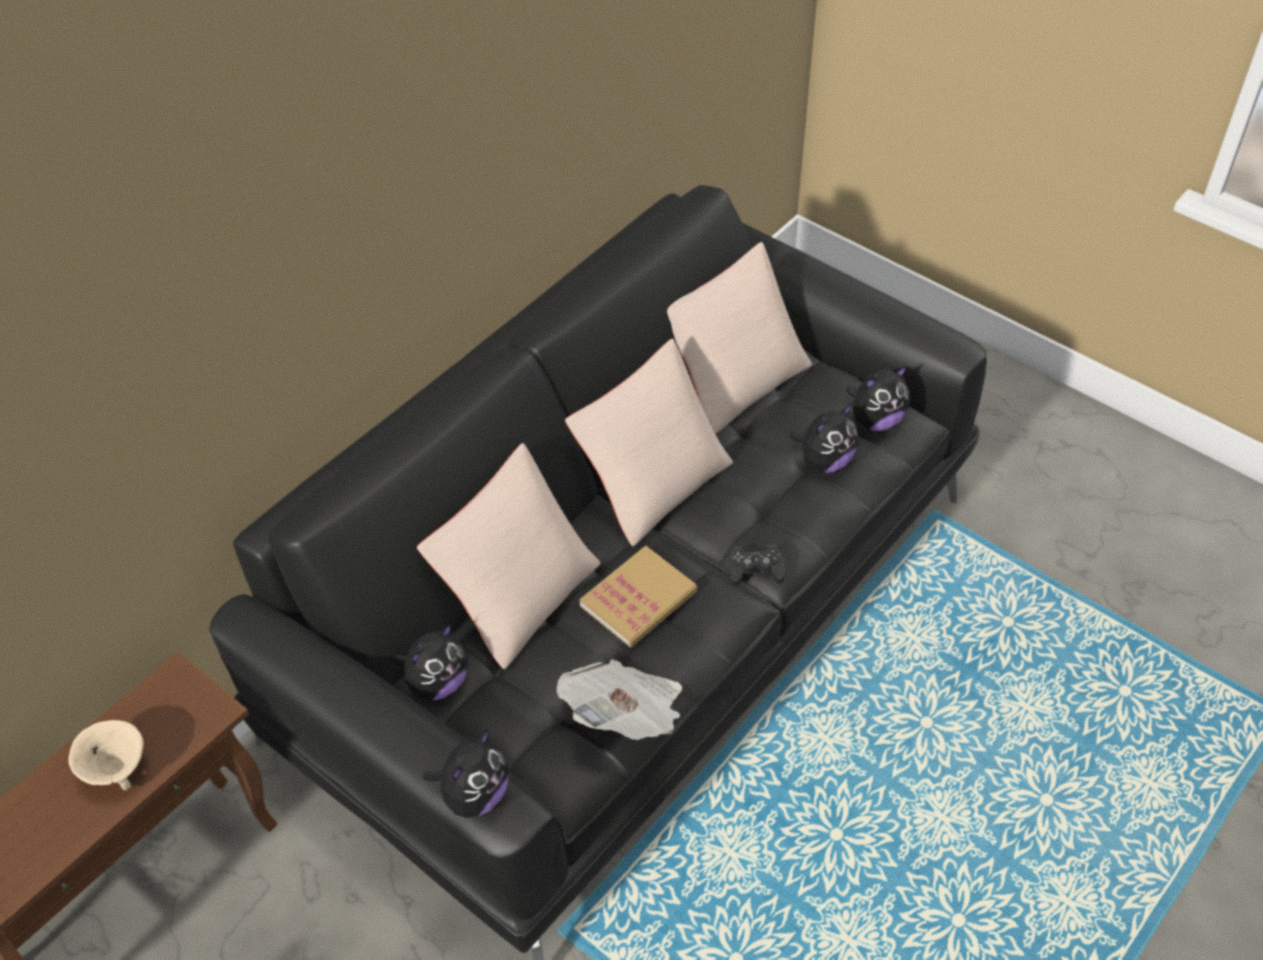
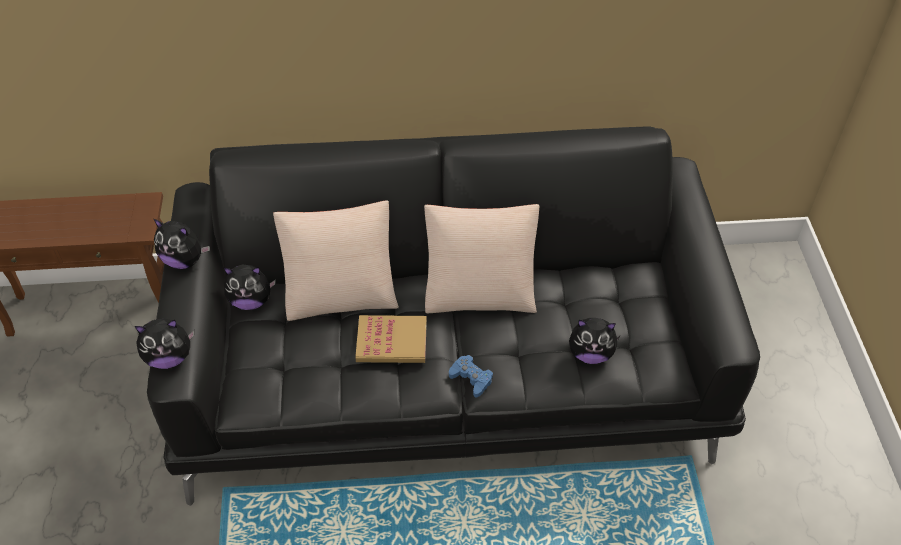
camera: 45 degrees right, 0 degrees up
(116, 770) = (77, 223): beige bowl -> none
(625, 716) = (310, 393): newspaper -> none
(735, 378) = (598, 268): beige pillow -> none
(755, 570) = (471, 378): black game controller -> blue game controller
(875, 420) = (652, 355): plush toy -> plush toy (184, 260)

